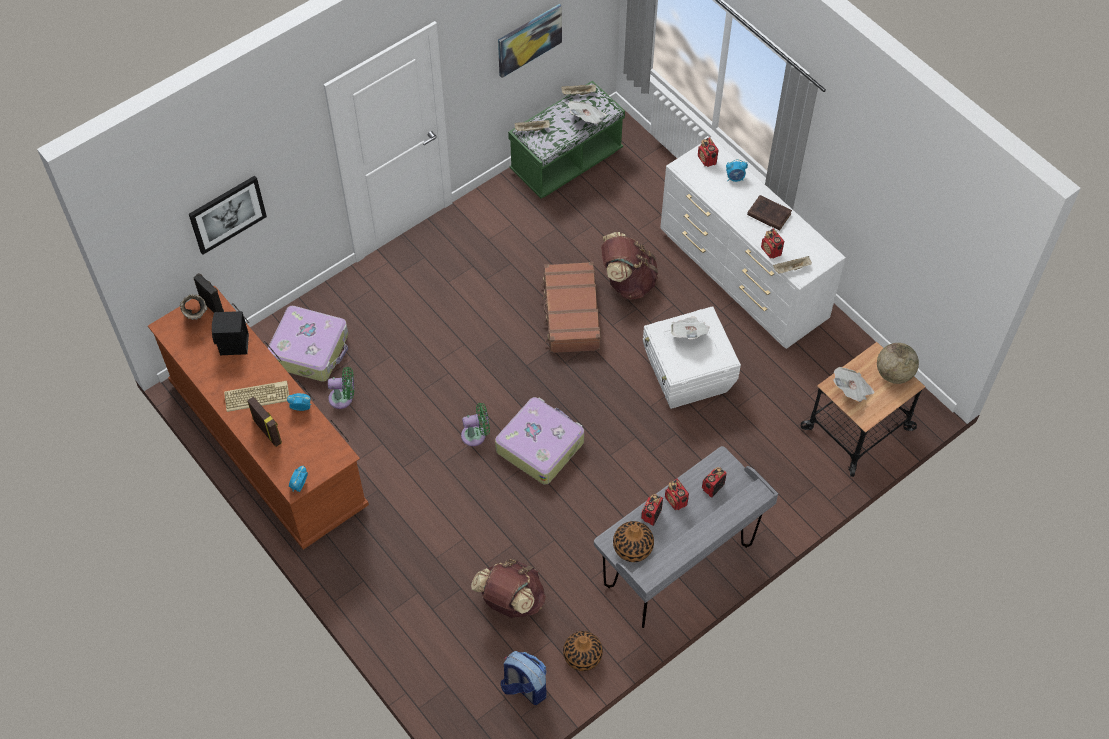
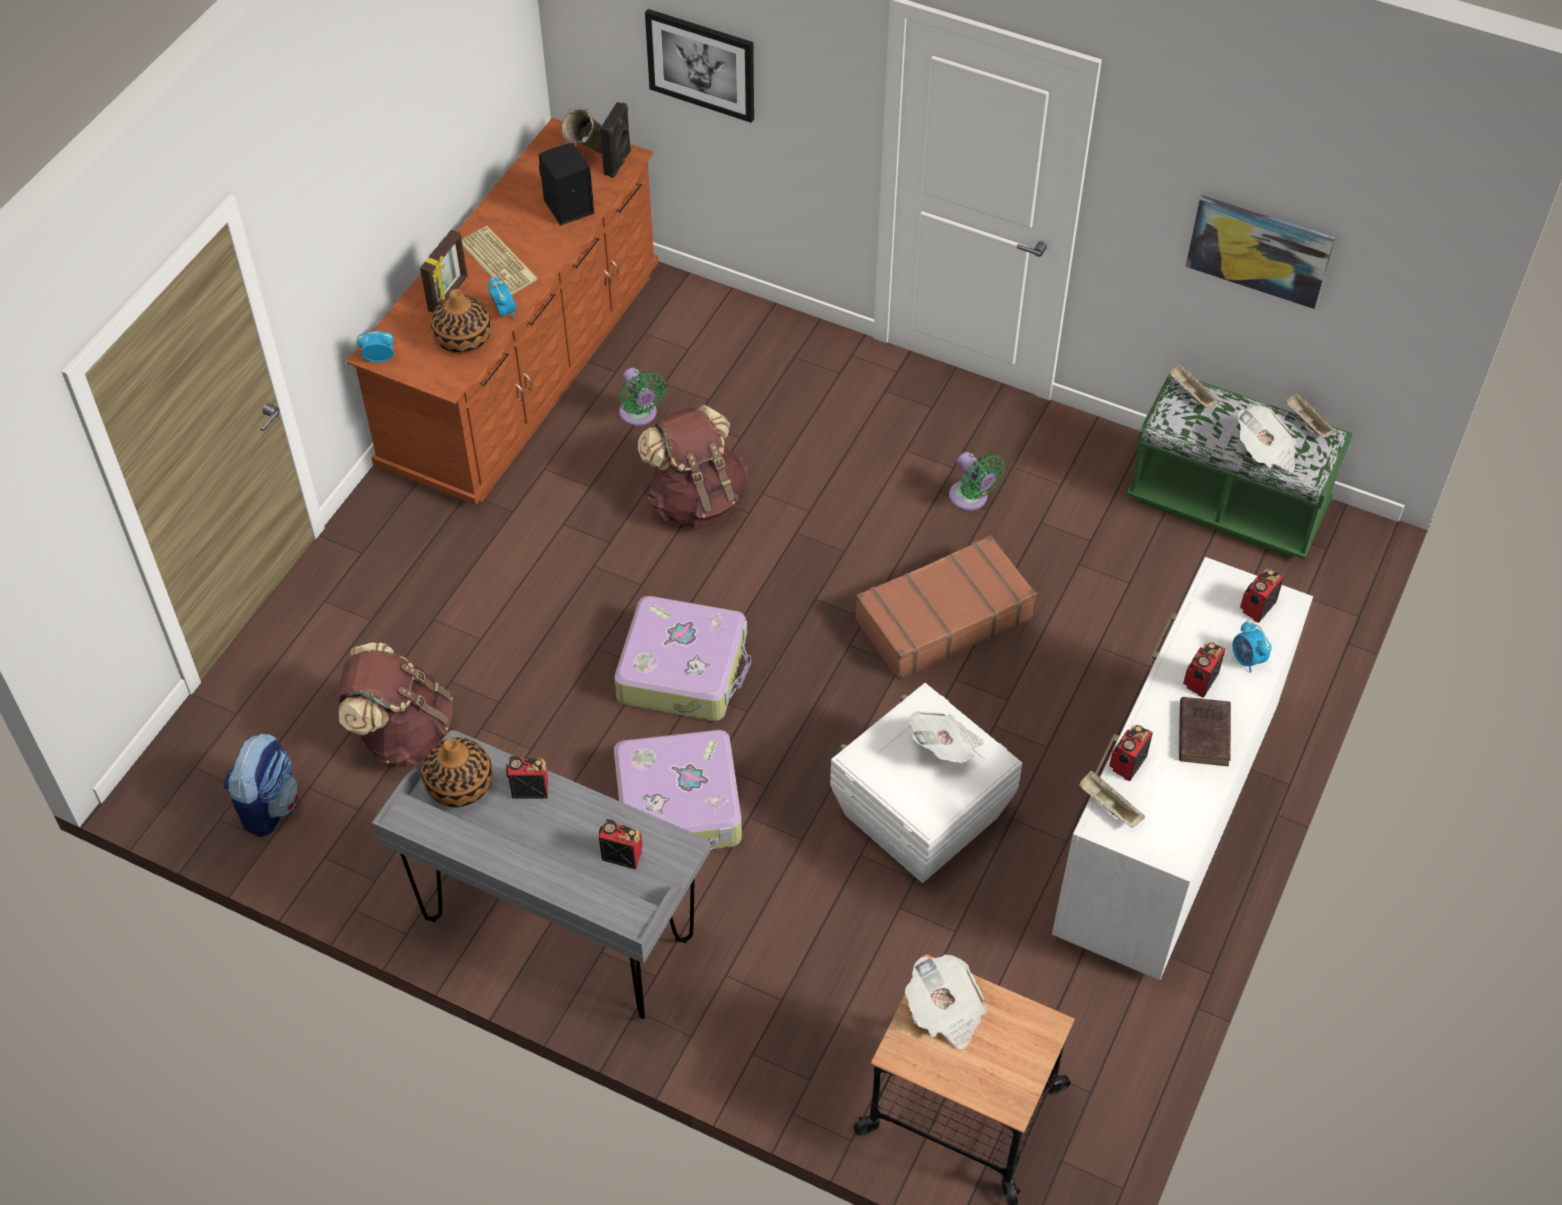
camera: 65 degrees right, 5 degrees down
(310, 349) = (698, 349): suitcase -> suitcase (679, 806)
(476, 435) = (661, 586): green fan -> green fan (971, 499)
(582, 656) = (349, 859): vase -> vase (463, 339)
(627, 282) = (1050, 668): brown backpack -> brown backpack (697, 501)
(676, 501) = (571, 813): radio -> radio (1200, 681)
(894, 374) = (1020, 1069): globe -> none

